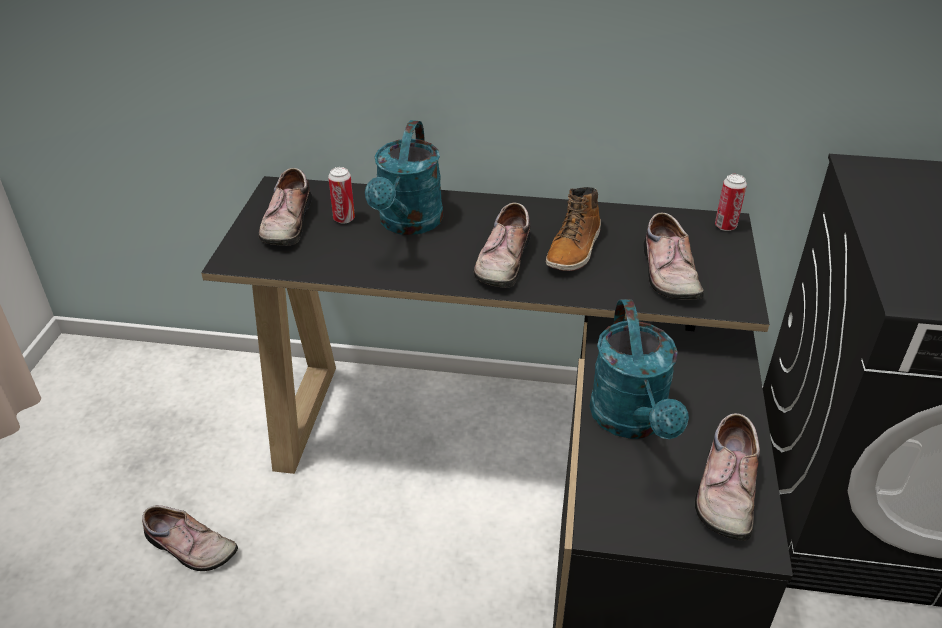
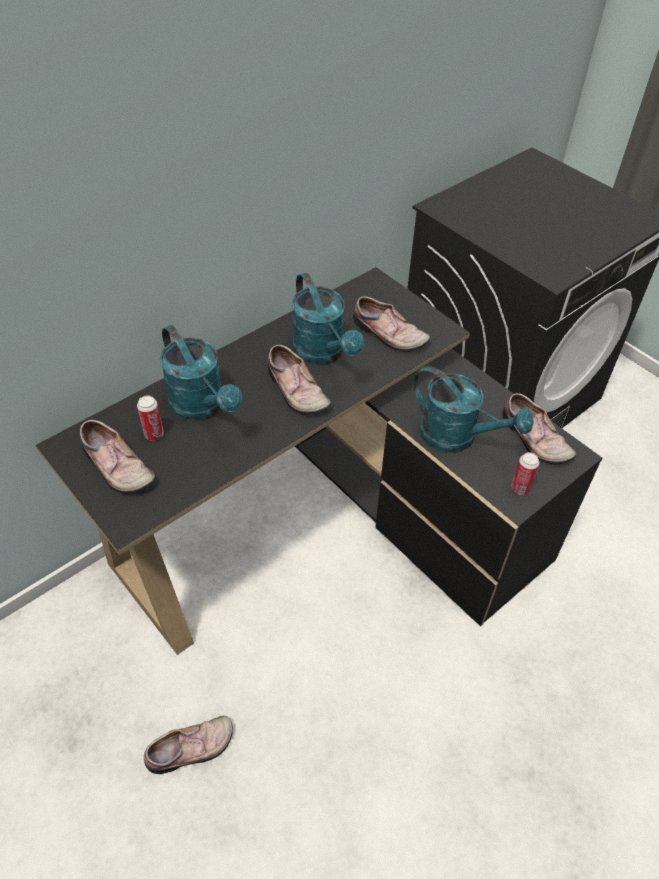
camera: 50 degrees left, 10 degrees up
(574, 249) = (323, 354): boot -> turquoise watering can
(725, 226) = (376, 283): can -> can (520, 488)

